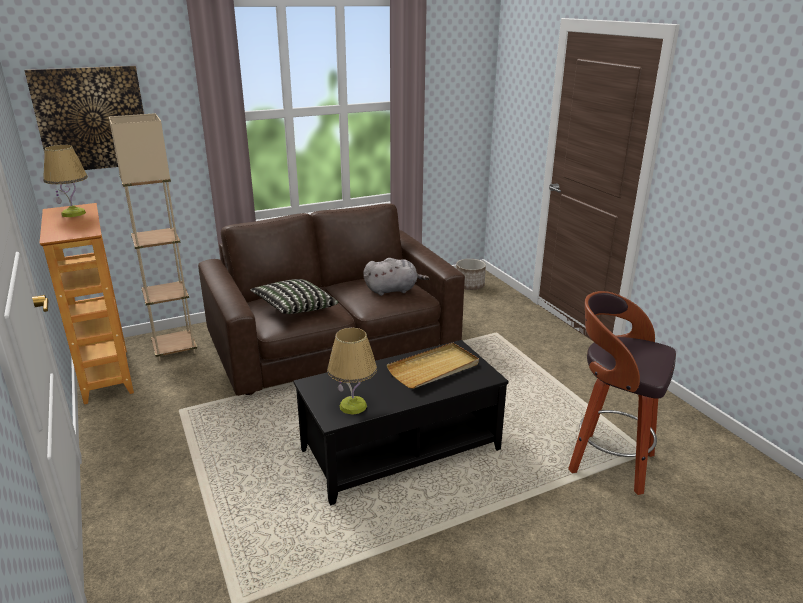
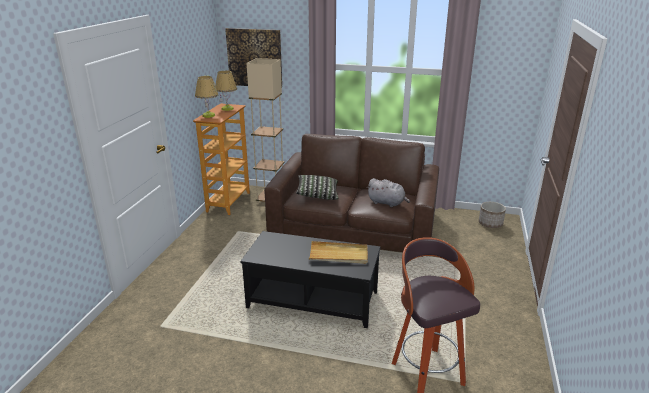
camera: 40 degrees right, 0 degrees up
(353, 406) = (270, 255): table lamp -> table lamp (208, 115)

